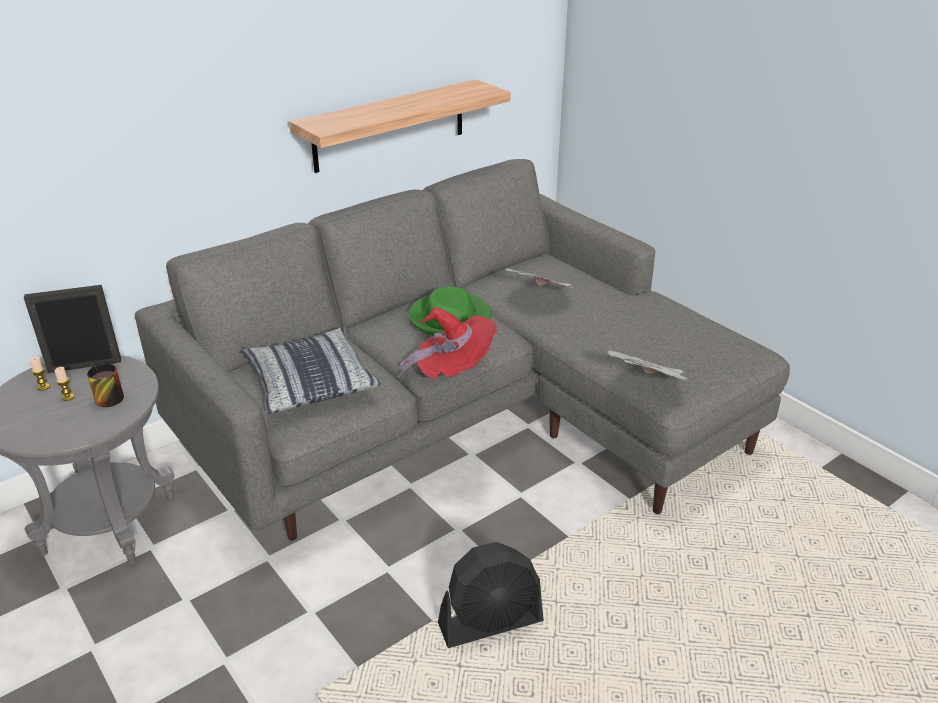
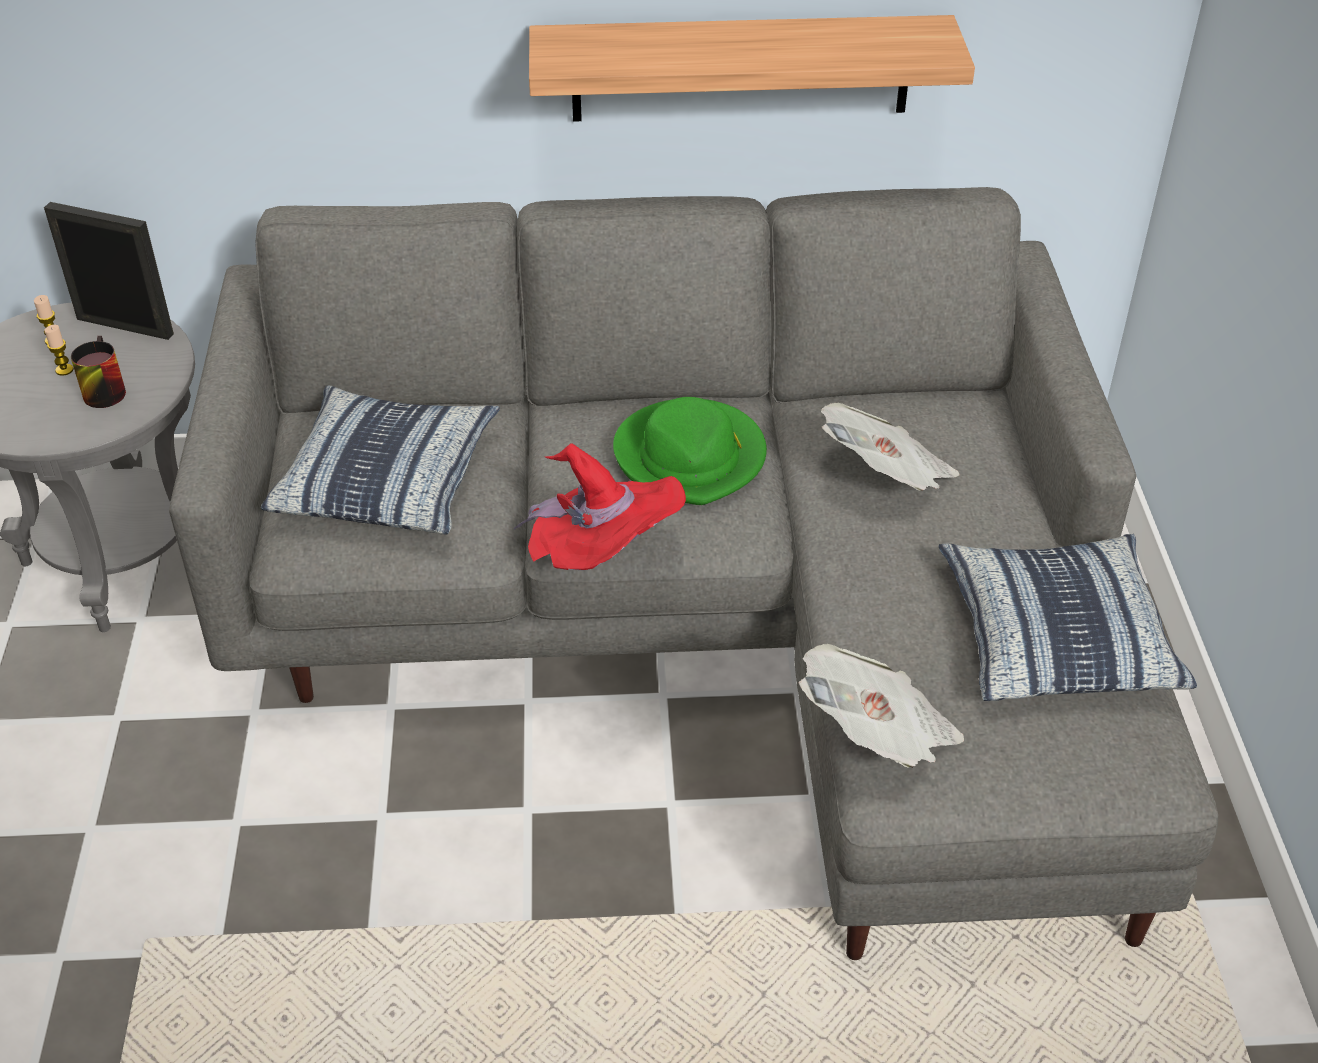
camera: 35 degrees right, 10 degrees up
(491, 623) = (437, 980): black fan -> none
(670, 323) = (1056, 635): none -> pillow

